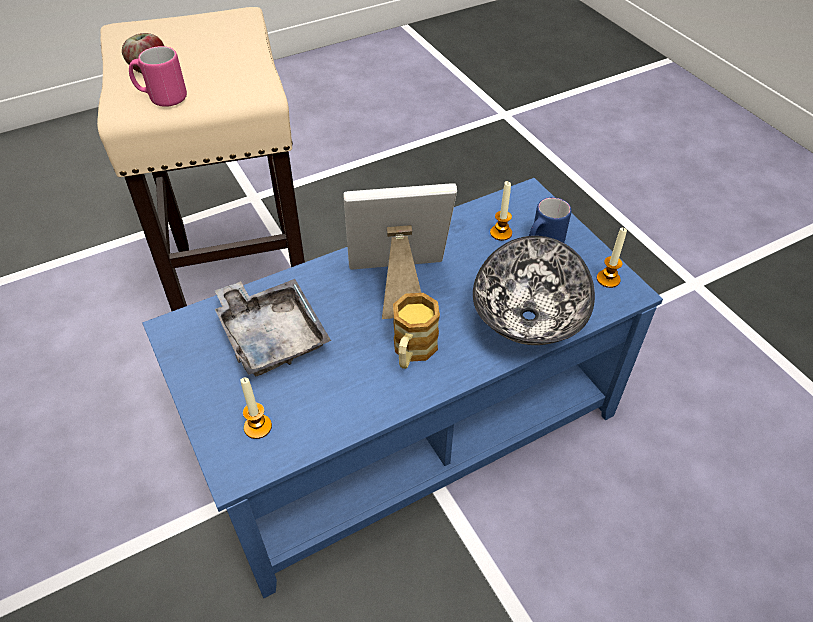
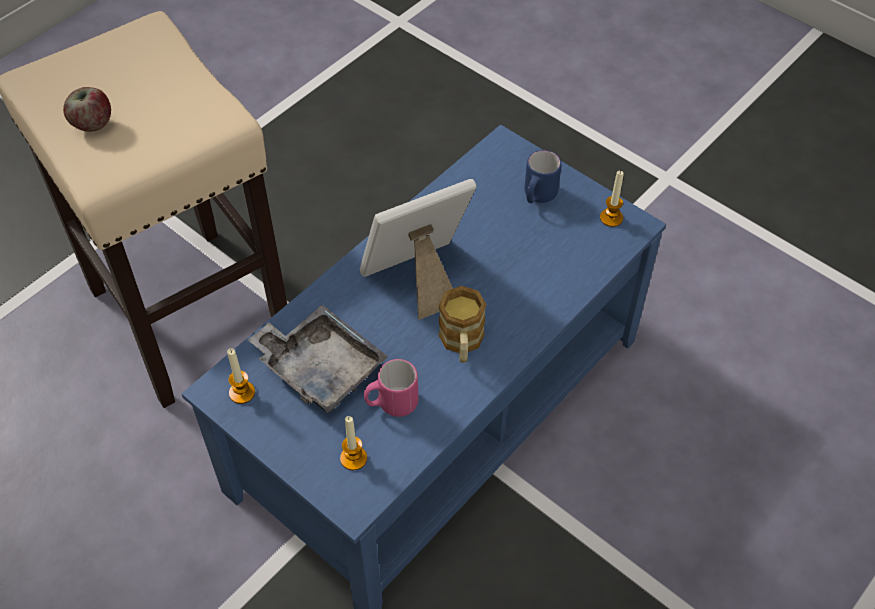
camera: 20 degrees left, 5 degrees up
(162, 98) = (131, 157): pink mug -> pink mug (391, 404)
(501, 233) = (493, 196): candle -> candle (242, 393)
(527, 316) = (552, 277): bowl -> none

